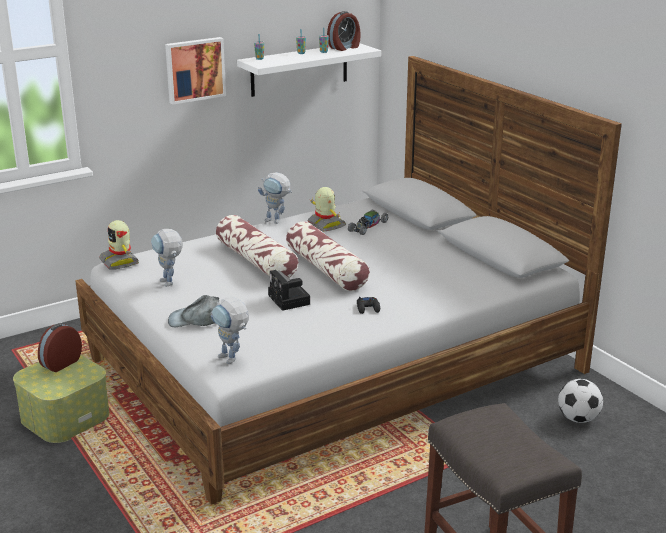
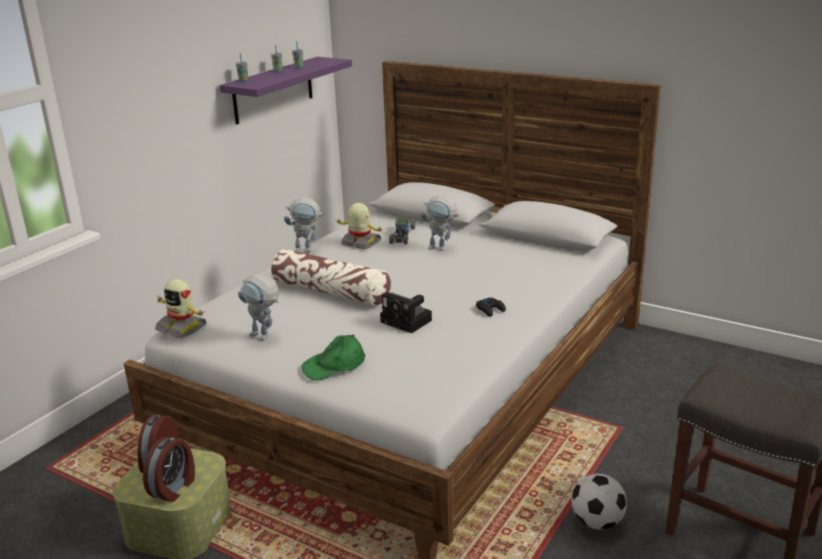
camera: 25 degrees left, 0 degrees up
(194, 69) = (182, 100): picture -> none
(196, 319) = (334, 365): grey cap -> green cap
(232, 360) = (418, 397): toy robot -> toy robot (441, 248)
(299, 69) = (273, 90): white shelf -> purple shelf
(326, 269) = (409, 283): pillow -> none
(344, 47) = (313, 62): alarm clock -> alarm clock (174, 488)
(578, 419) = (669, 368): football -> football (597, 522)

